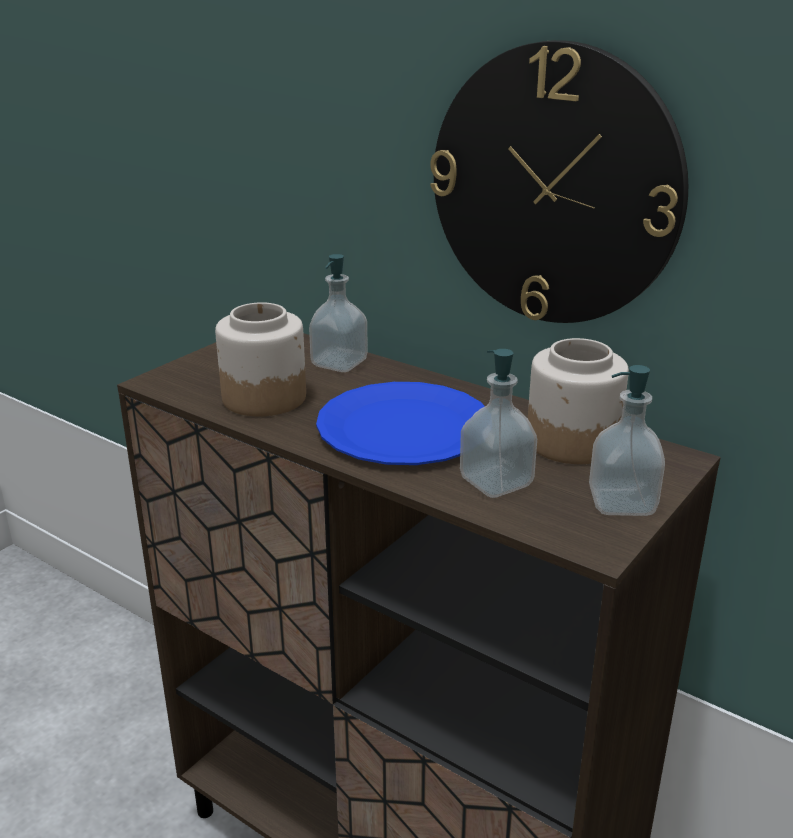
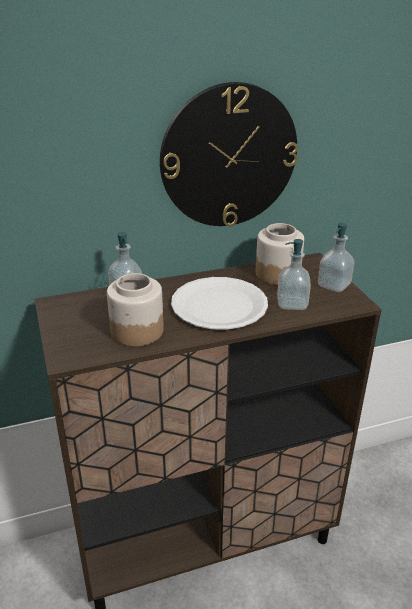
camera: 55 degrees left, 5 degrees up
(404, 427) = (219, 305): blue plate -> white plate

